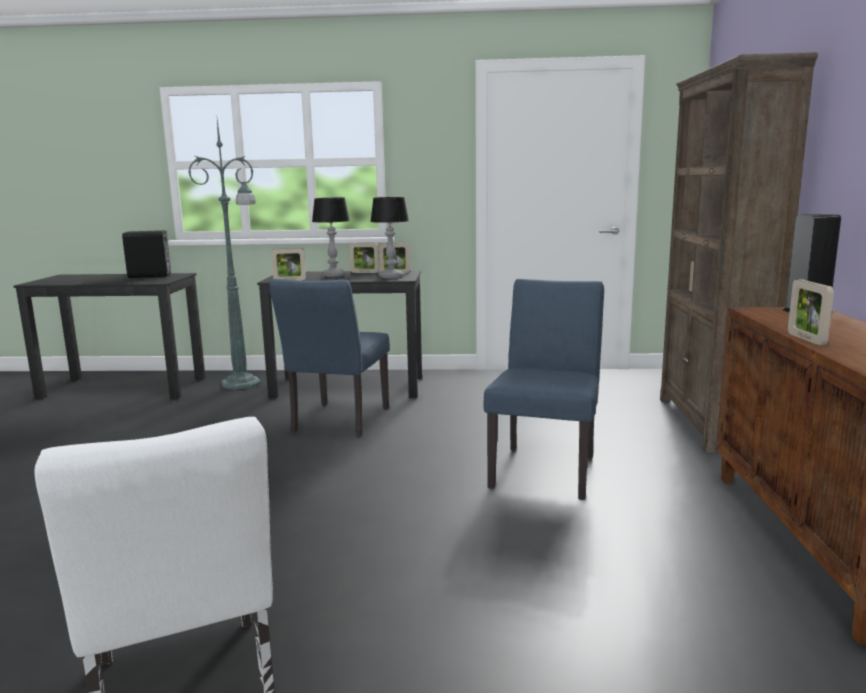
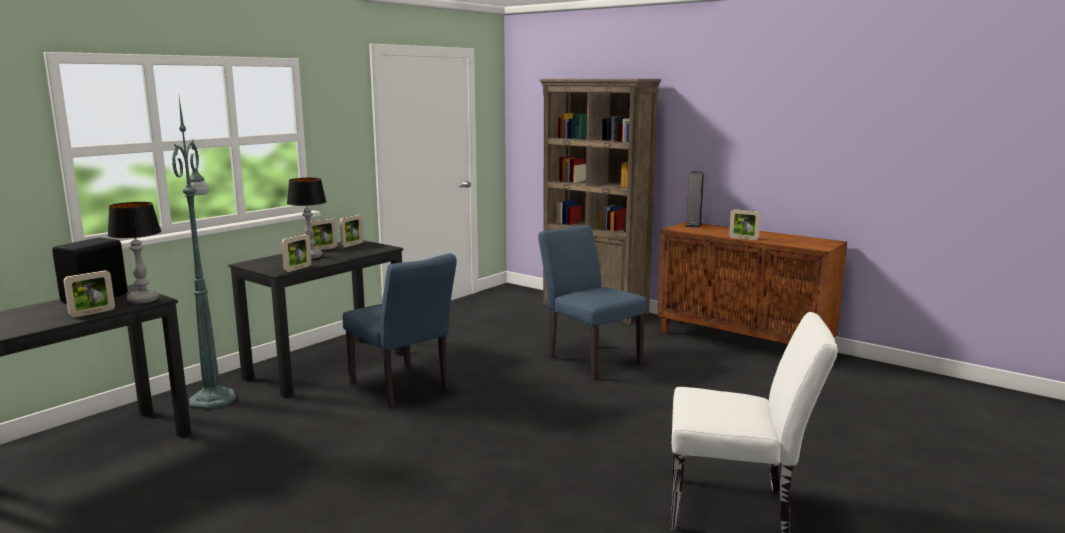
camera: 55 degrees left, 0 degrees up
(114, 282) = (92, 313): none -> picture frame
(391, 277) = (369, 248): table lamp -> table lamp (143, 300)

